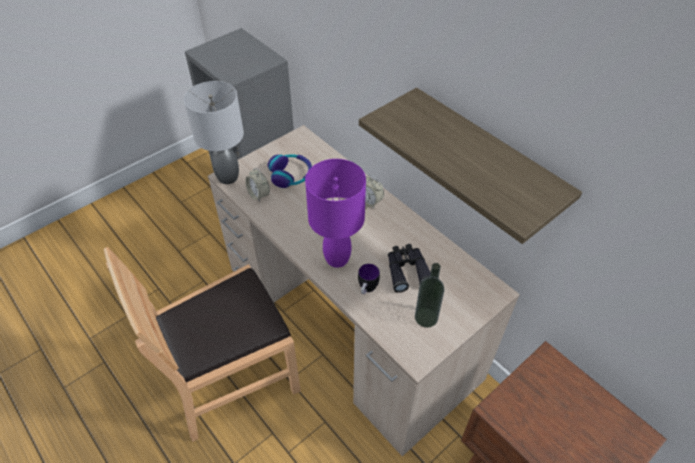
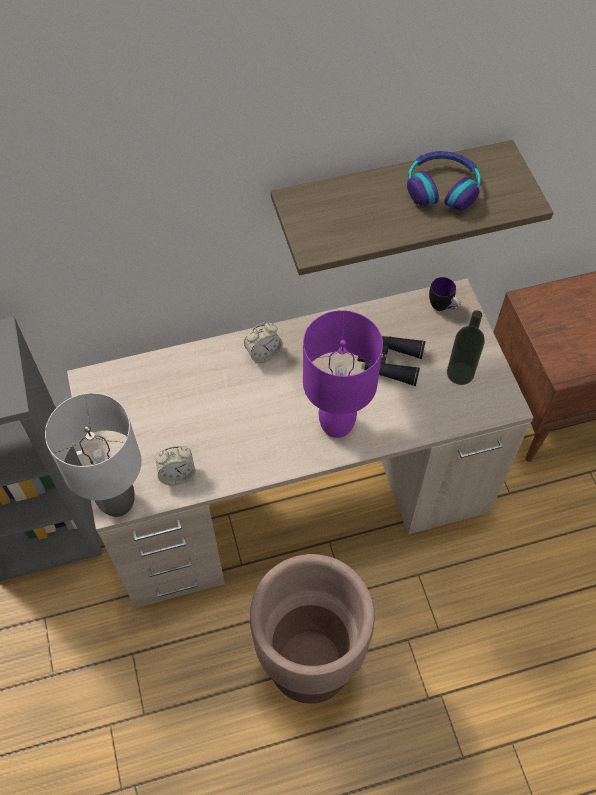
camera: 65 degrees left, 10 degrees up
(230, 377) = (309, 665): brown chair -> brown planter
(291, 175) = (162, 422): headphones -> headphones (442, 188)
(366, 290) = (397, 413): mug -> mug (443, 307)

